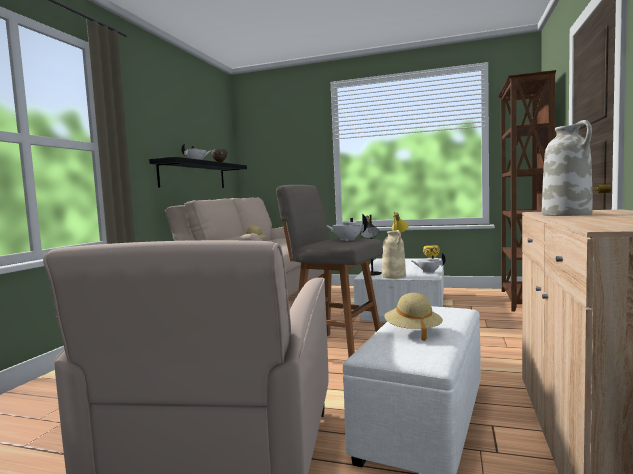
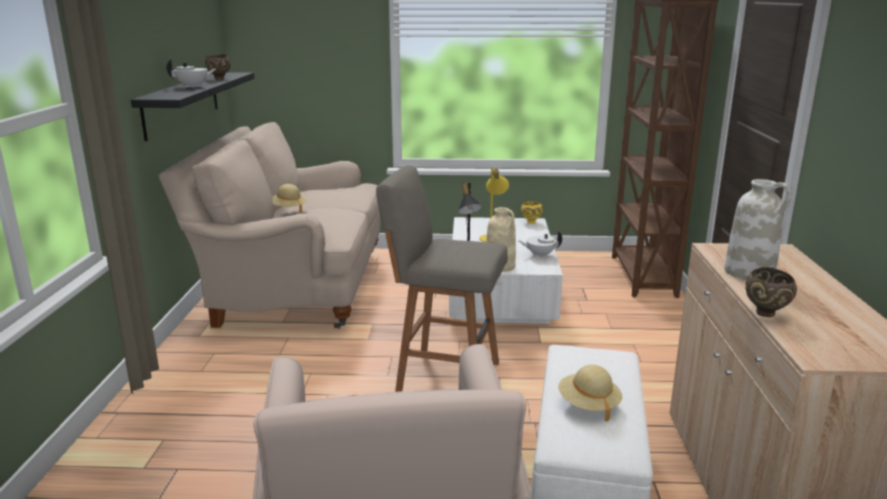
camera: 15 degrees left, 15 degrees up
(347, 240) = (470, 253): white teapot -> none
(568, 221) = (766, 314): none -> brown bowl

